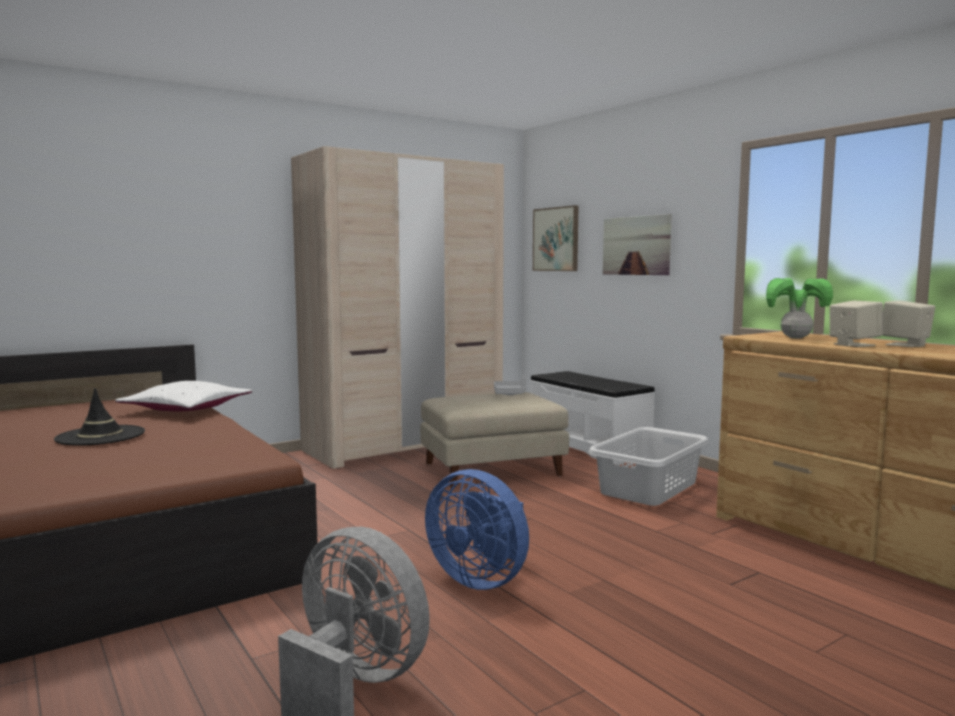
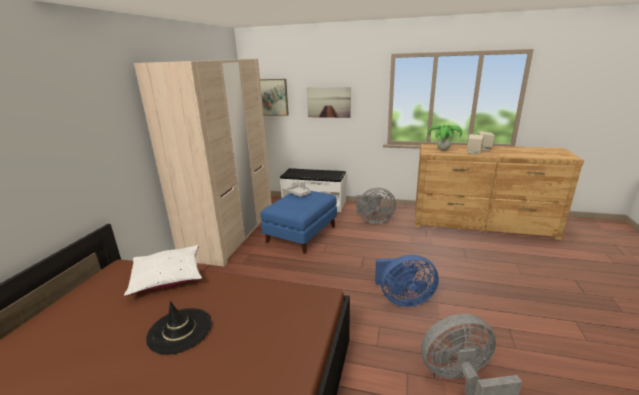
camera: 40 degrees left, 15 degrees up
(493, 470) = (301, 234): beige ottoman -> blue ottoman
(650, 488) = (374, 220): grey laundry basket -> grey fan

